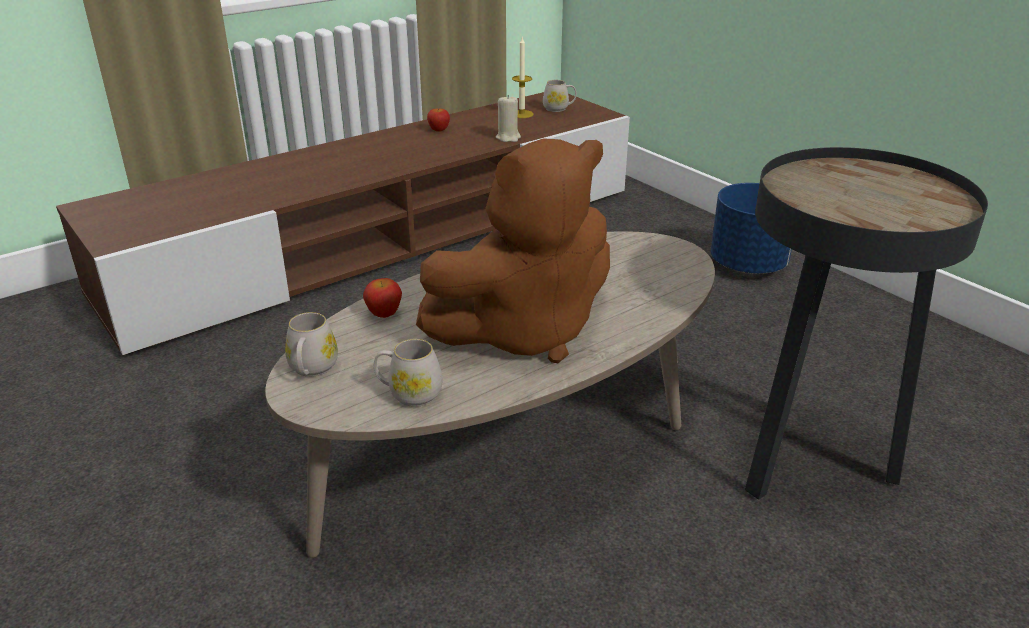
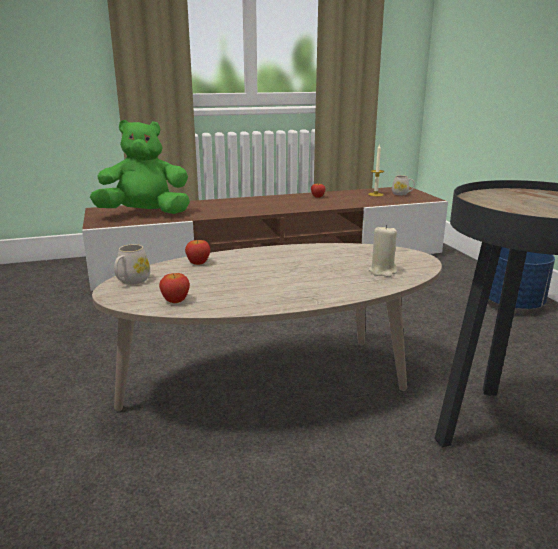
camera: 20 degrees right, 10 degrees down
(180, 205) = (145, 214): none -> green plush toy
(409, 394) = (175, 300): white mug -> apple
(508, 138) = (358, 204): beige candle -> beige candle (383, 271)
(524, 332) = (276, 283): brown plush toy -> none

